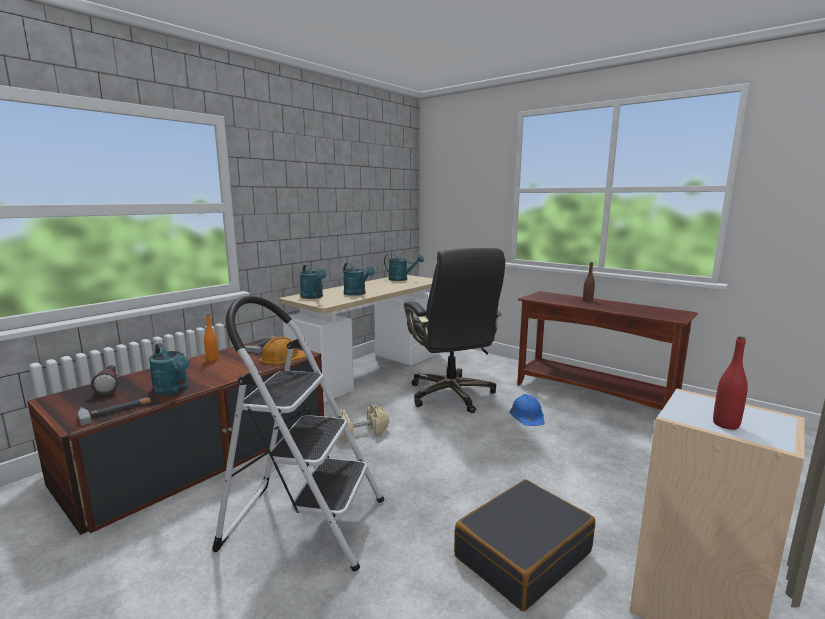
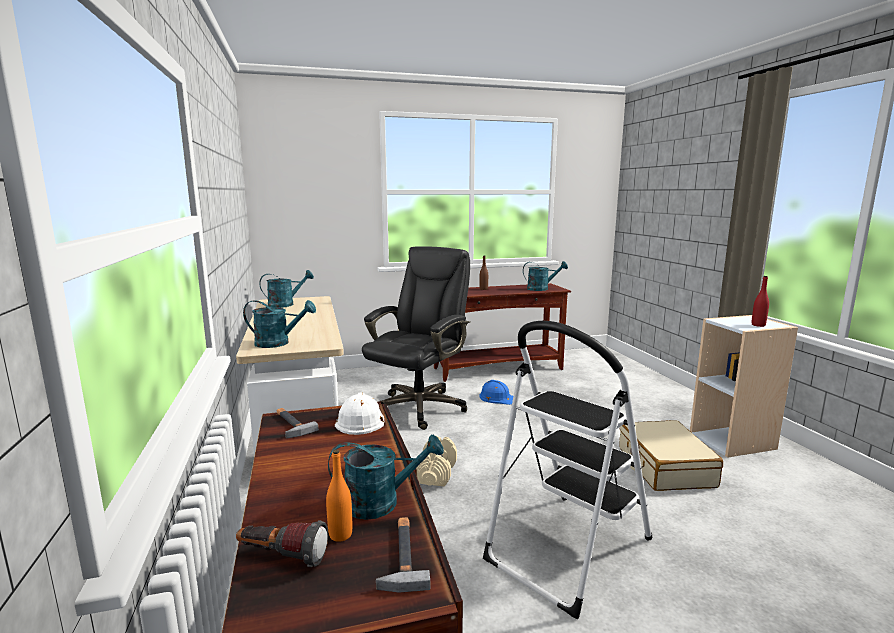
camera: 55 degrees left, 0 degrees up
(212, 359) = (289, 461): orange bottle -> orange bottle (340, 534)
(283, 357) = (360, 420): orange hard hat -> white hard hat
(357, 294) = (309, 327): turquoise watering can -> turquoise watering can (541, 289)
(449, 393) = (418, 409): black office chair -> black office chair turned 75 degrees counterclockwise
(522, 554) = (664, 467): black suitcase -> beige suitcase

